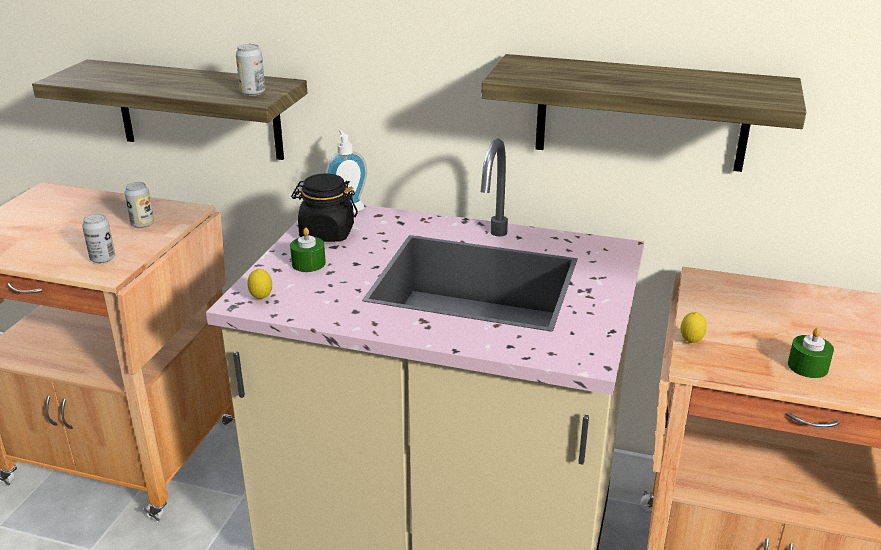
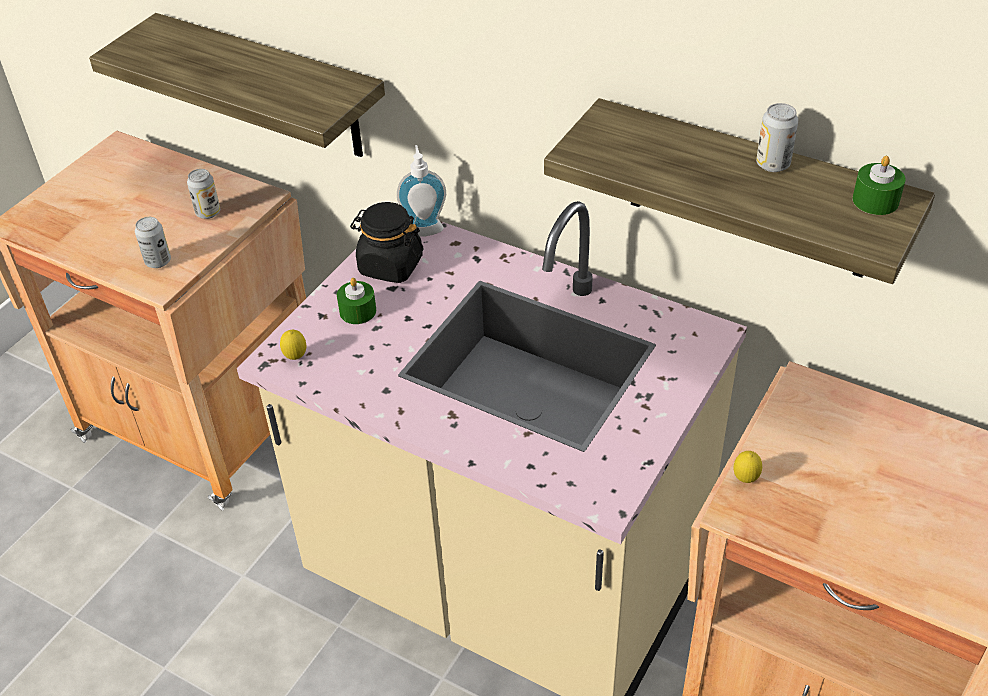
camera: 15 degrees right, 15 degrees up
(252, 92) = (316, 102): can -> can (772, 164)
(807, 366) = (863, 536): green candle -> green candle (875, 200)

